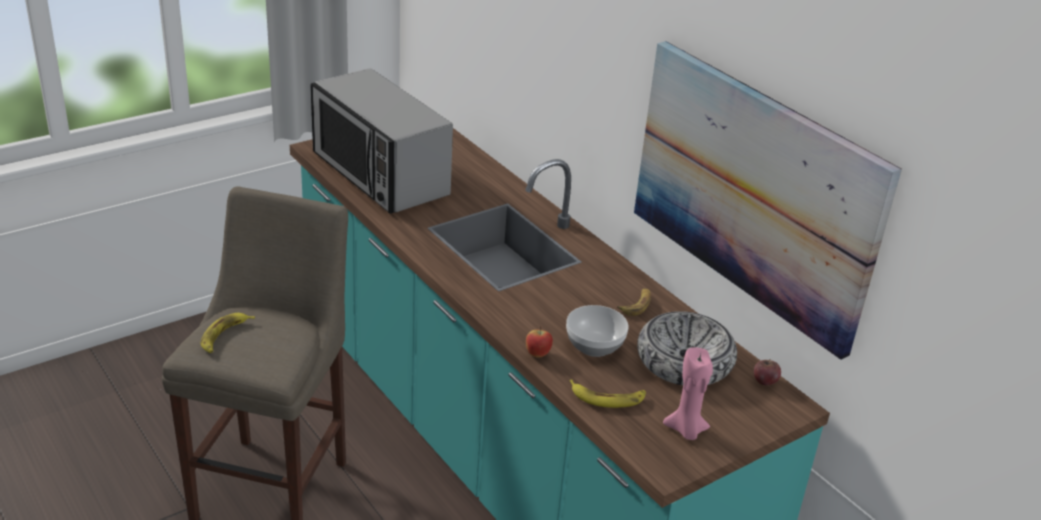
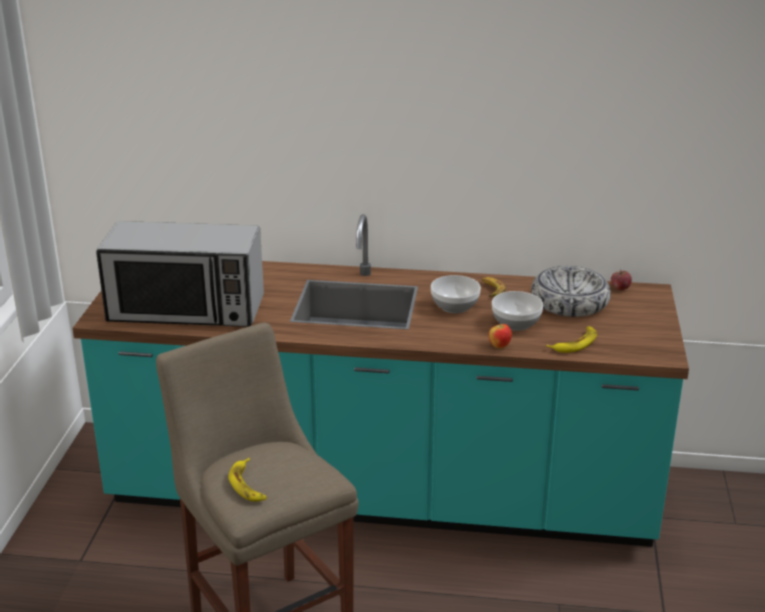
camera: 45 degrees left, 5 degrees down
(574, 297) = (454, 306): none -> bowl
(686, 430) = (636, 333): pink candle -> none
(754, 192) = (561, 158): picture -> none

